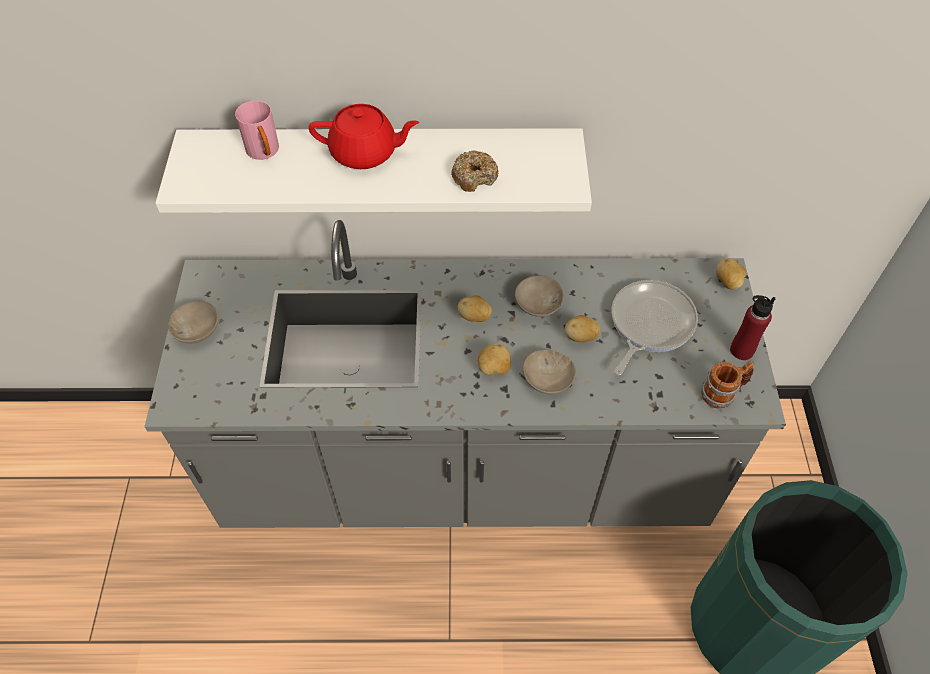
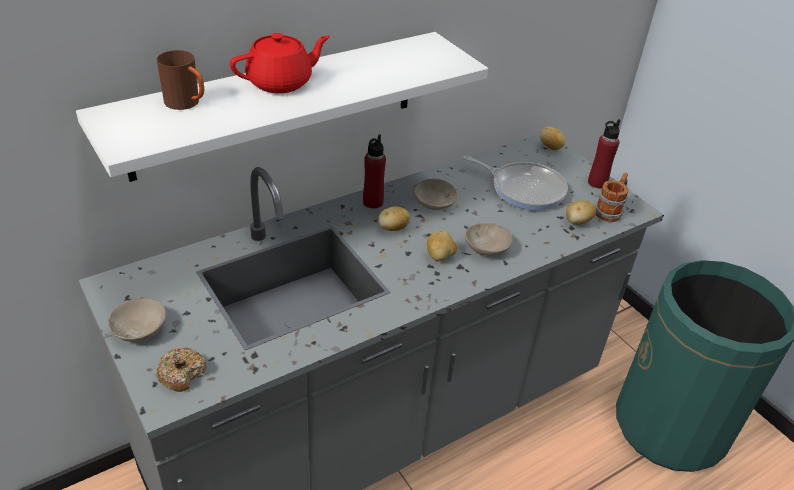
camera: 35 degrees left, 15 degrees down
(265, 153) = (187, 104): pink mug -> brown mug
(474, 177) = (387, 75): donut -> donut (182, 374)
(479, 278) = (373, 202): none -> red bottle
(580, 337) = (484, 213): potato -> potato (577, 222)
(649, 324) = (524, 188): frying pan -> frying pan turned 120 degrees clockwise

